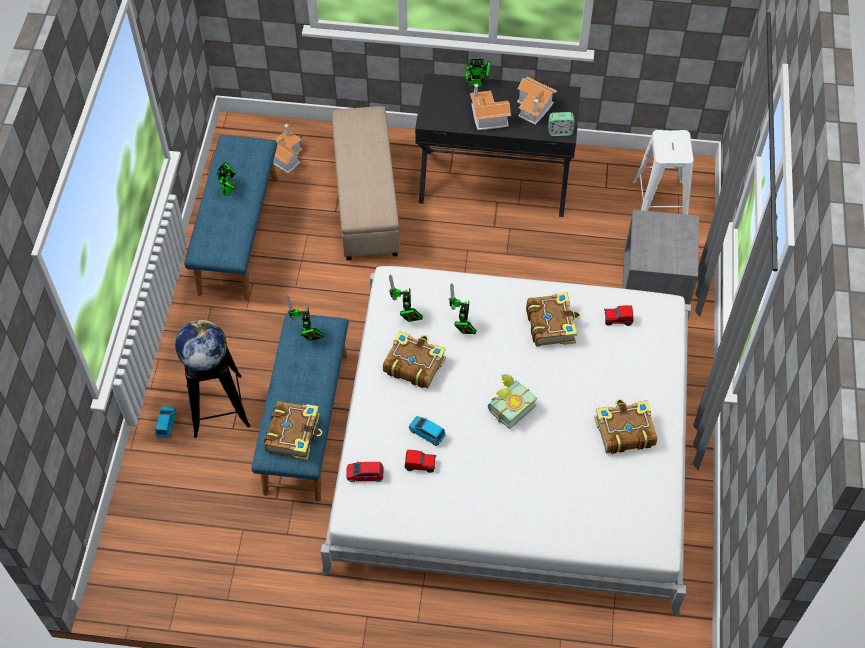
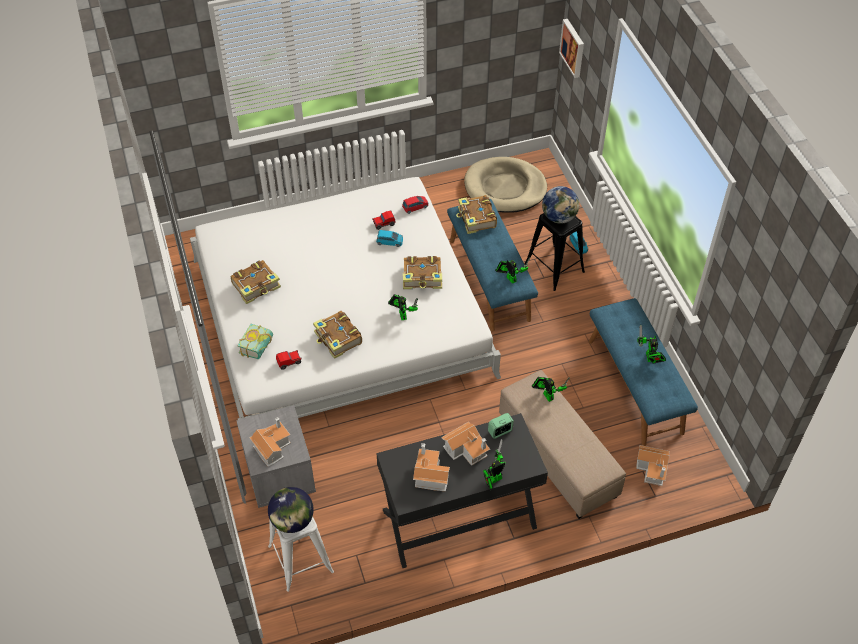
camera: 155 degrees right, 5 degrees down
(34, 457) = (573, 47): none -> picture
(192, 558) = (505, 188): none -> beige dog bed
(407, 315) = (447, 308): toy robot -> toy robot (547, 395)
(508, 406) = (343, 274): book -> book (259, 348)
(560, 131) = (395, 459): alarm clock -> alarm clock (500, 431)
(668, 235) = (272, 447): none -> toy house
(674, 143) = (292, 521): none -> globe

